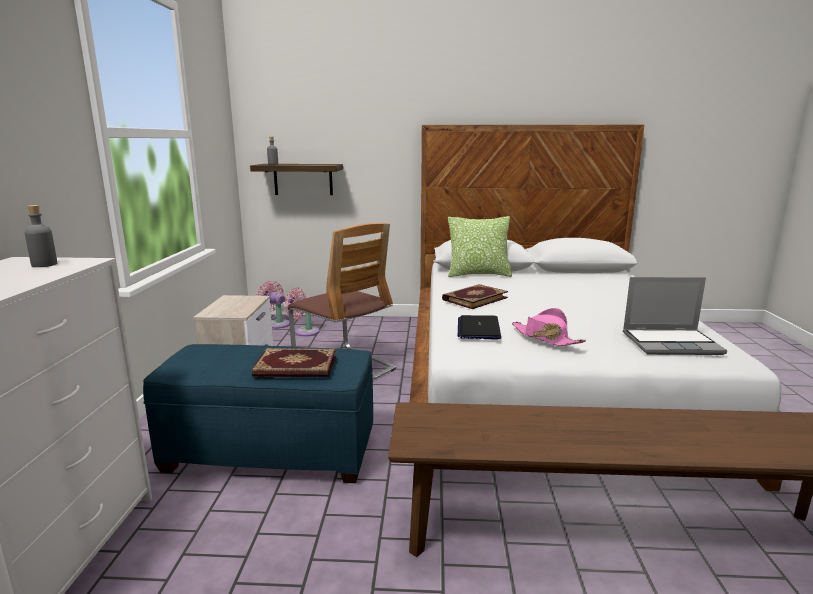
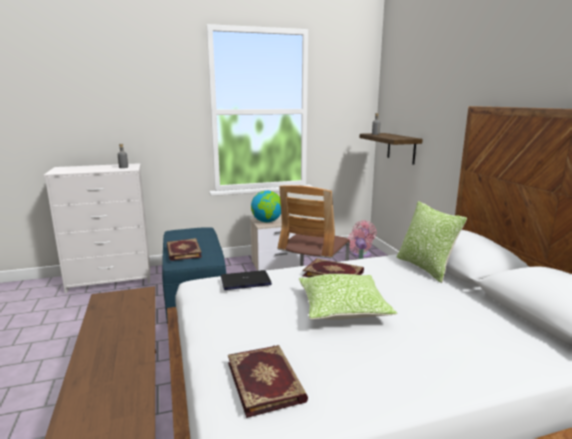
camera: 70 degrees right, 0 degrees up
(229, 310) = (267, 221): none -> globe
(545, 338) = (238, 308): pink hat -> none
(552, 306) = (342, 308): none -> pillow
(671, 343) = (266, 381): laptop -> book

